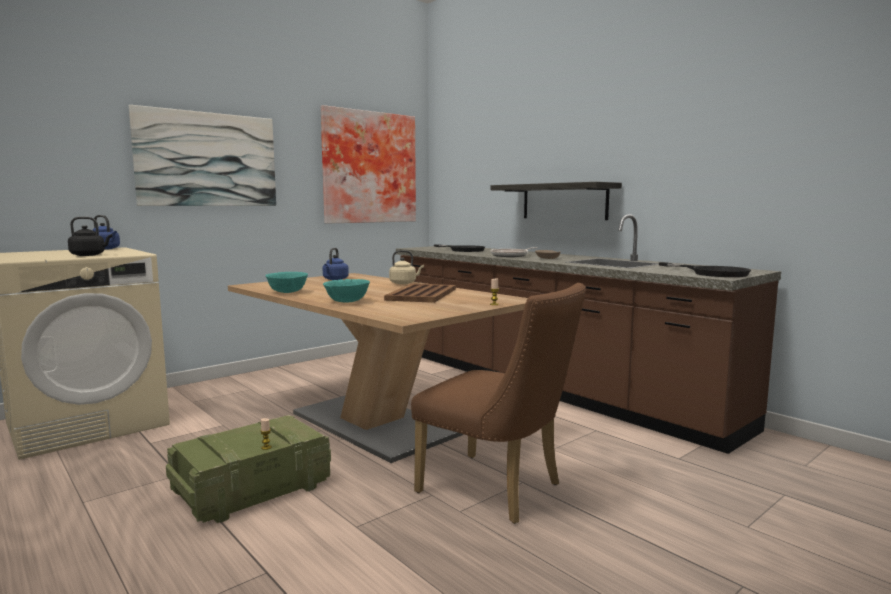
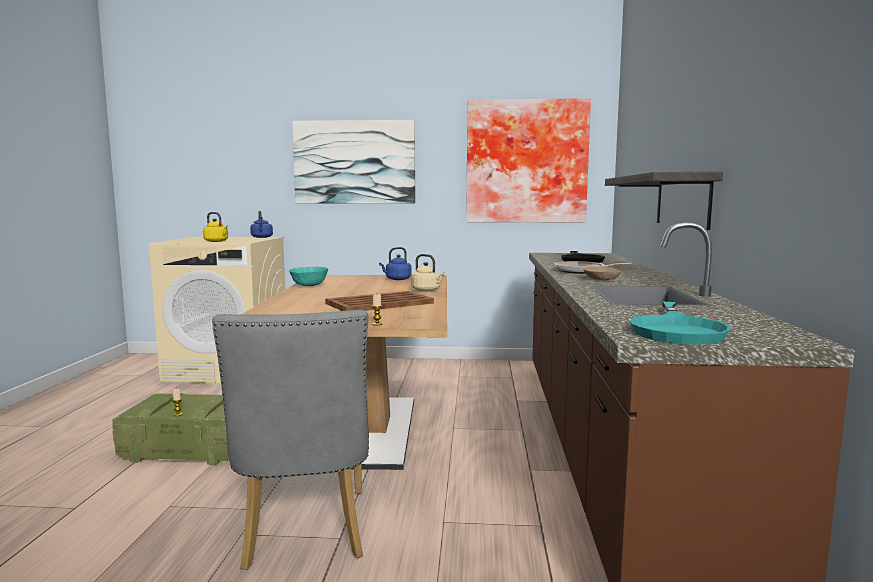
camera: 45 degrees right, 0 degrees up
(89, 255) = (217, 241): black kettle -> yellow kettle
(347, 302) = (297, 300): turquoise bowl -> none
(499, 491) = (304, 534): brown chair -> grey chair
(712, 273) = (676, 329): black frying pan -> turquoise frying pan

